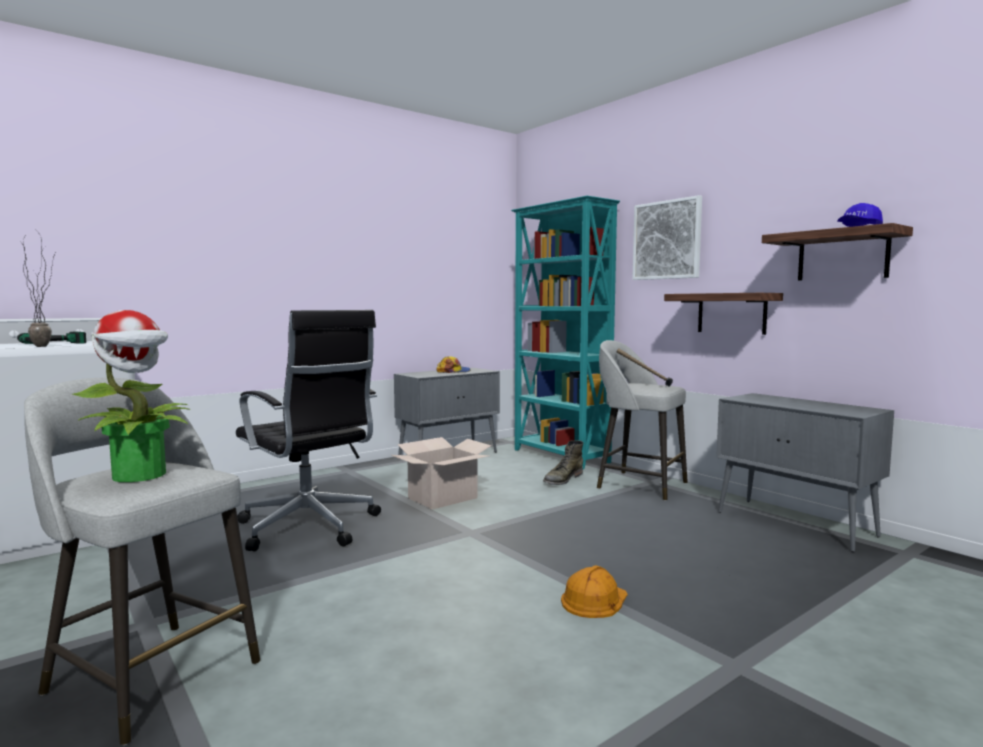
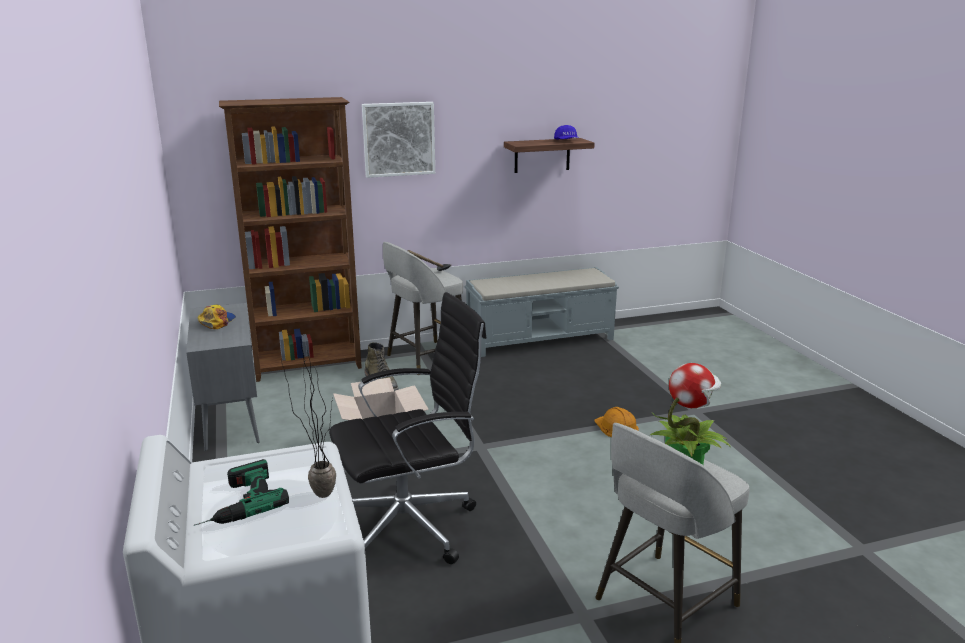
camera: 70 degrees left, 15 degrees up
(560, 456) = (308, 366): turquoise bookcase -> brown bookcase
(731, 313) = (465, 200): shelf -> none
(796, 524) = (541, 339): grey cabinet -> grey bench

